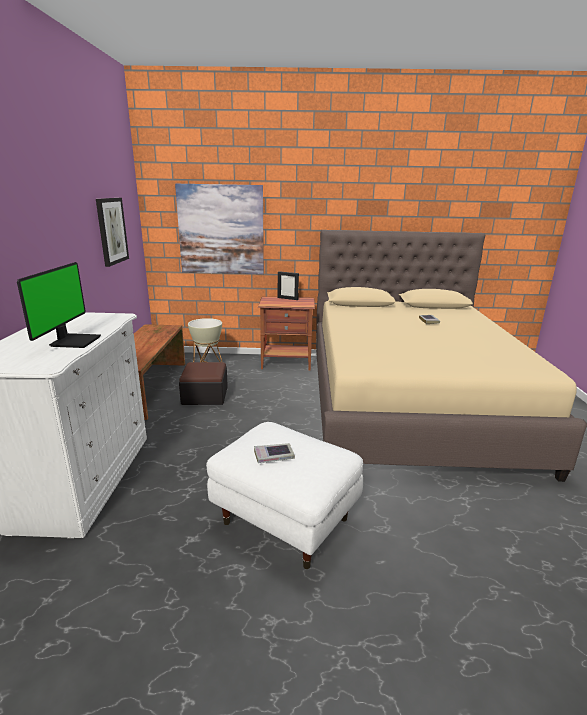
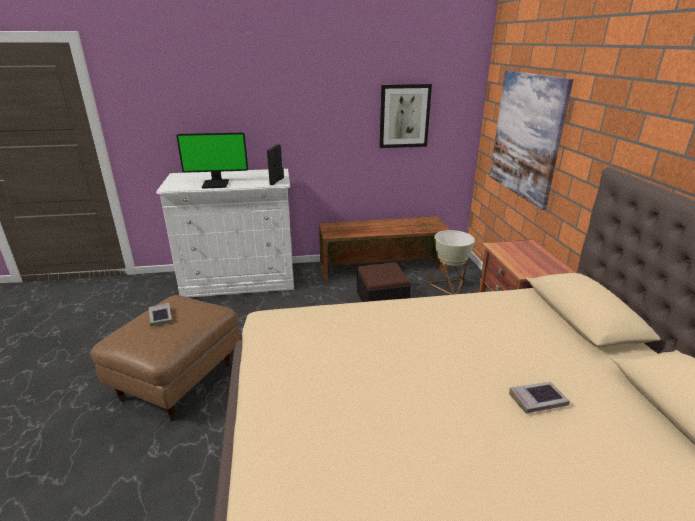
camera: 80 degrees right, 5 degrees up
(284, 520) = (179, 380): white ottoman -> brown ottoman
(288, 298) = (545, 256): picture frame -> picture frame (277, 181)

